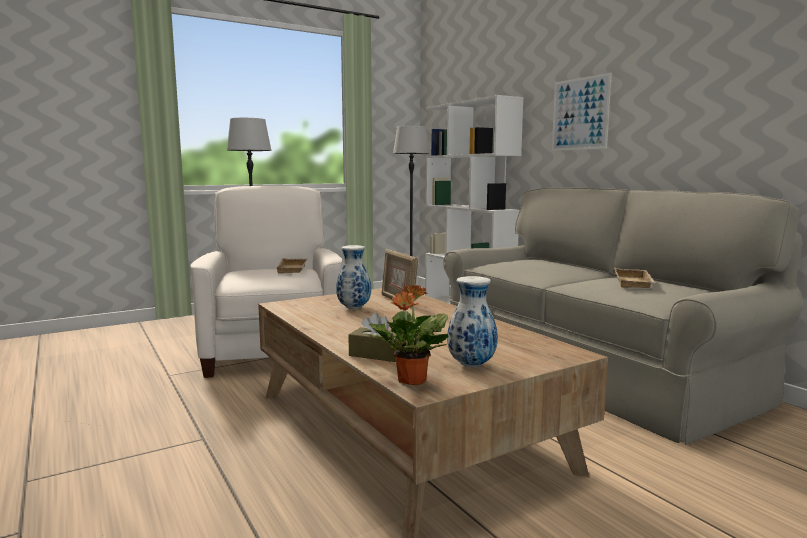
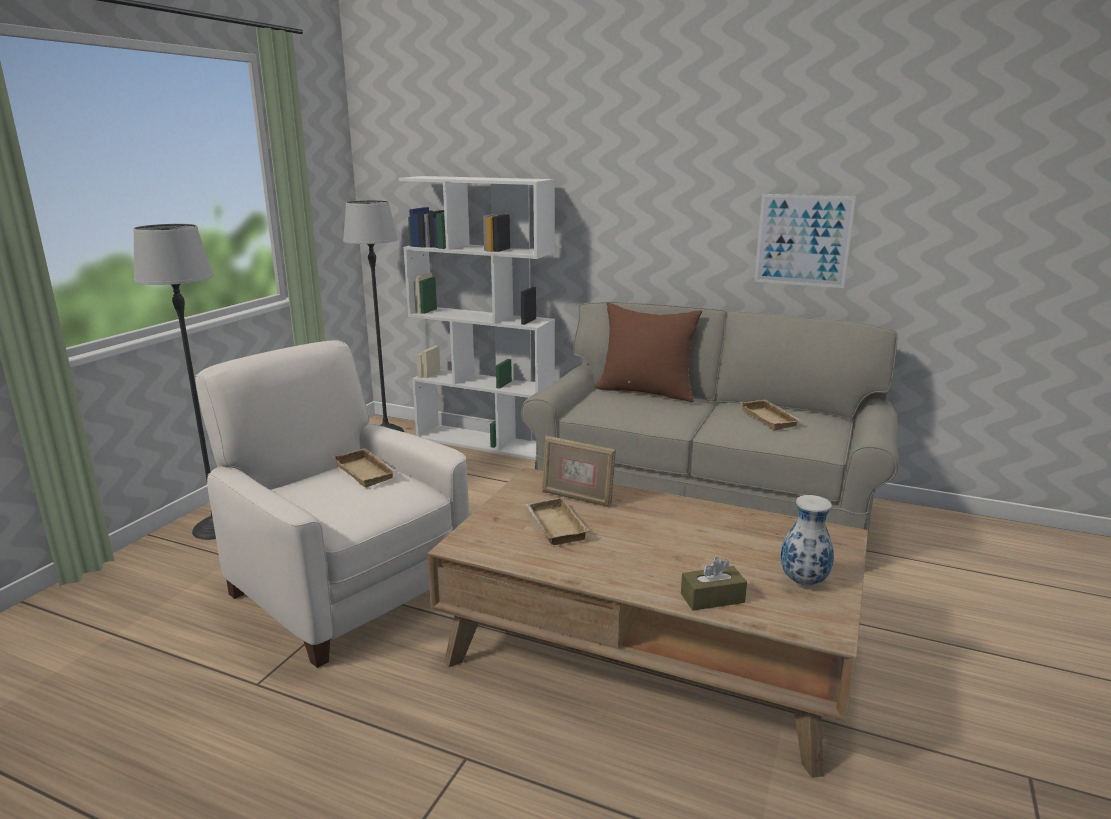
camera: 35 degrees left, 10 degrees up
(353, 308) = (553, 526): vase -> beige tray
(411, 381) = (799, 624): potted plant -> none
(556, 262) = (646, 391): none -> brown pillow
(580, 114) = (639, 210): picture -> picture (803, 240)

